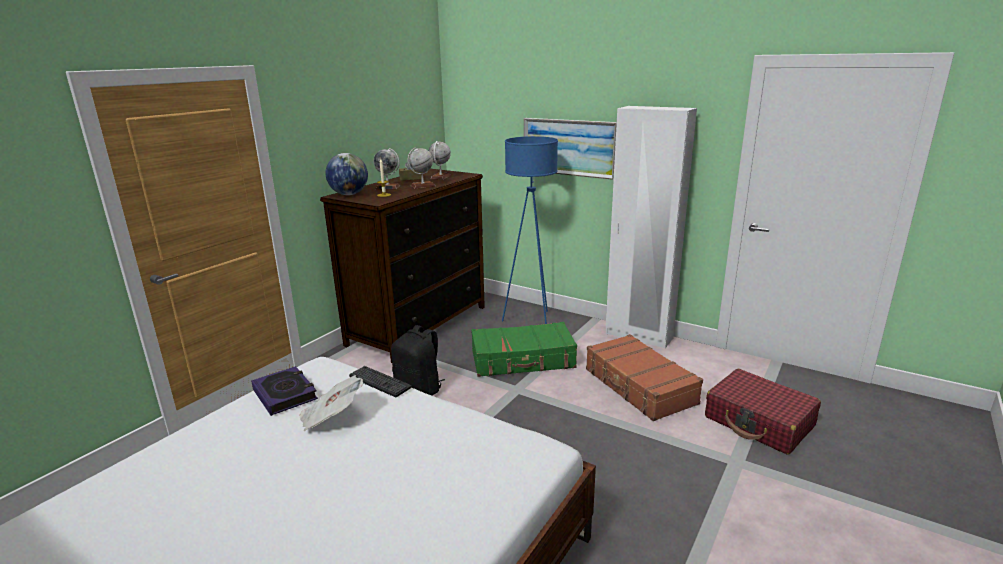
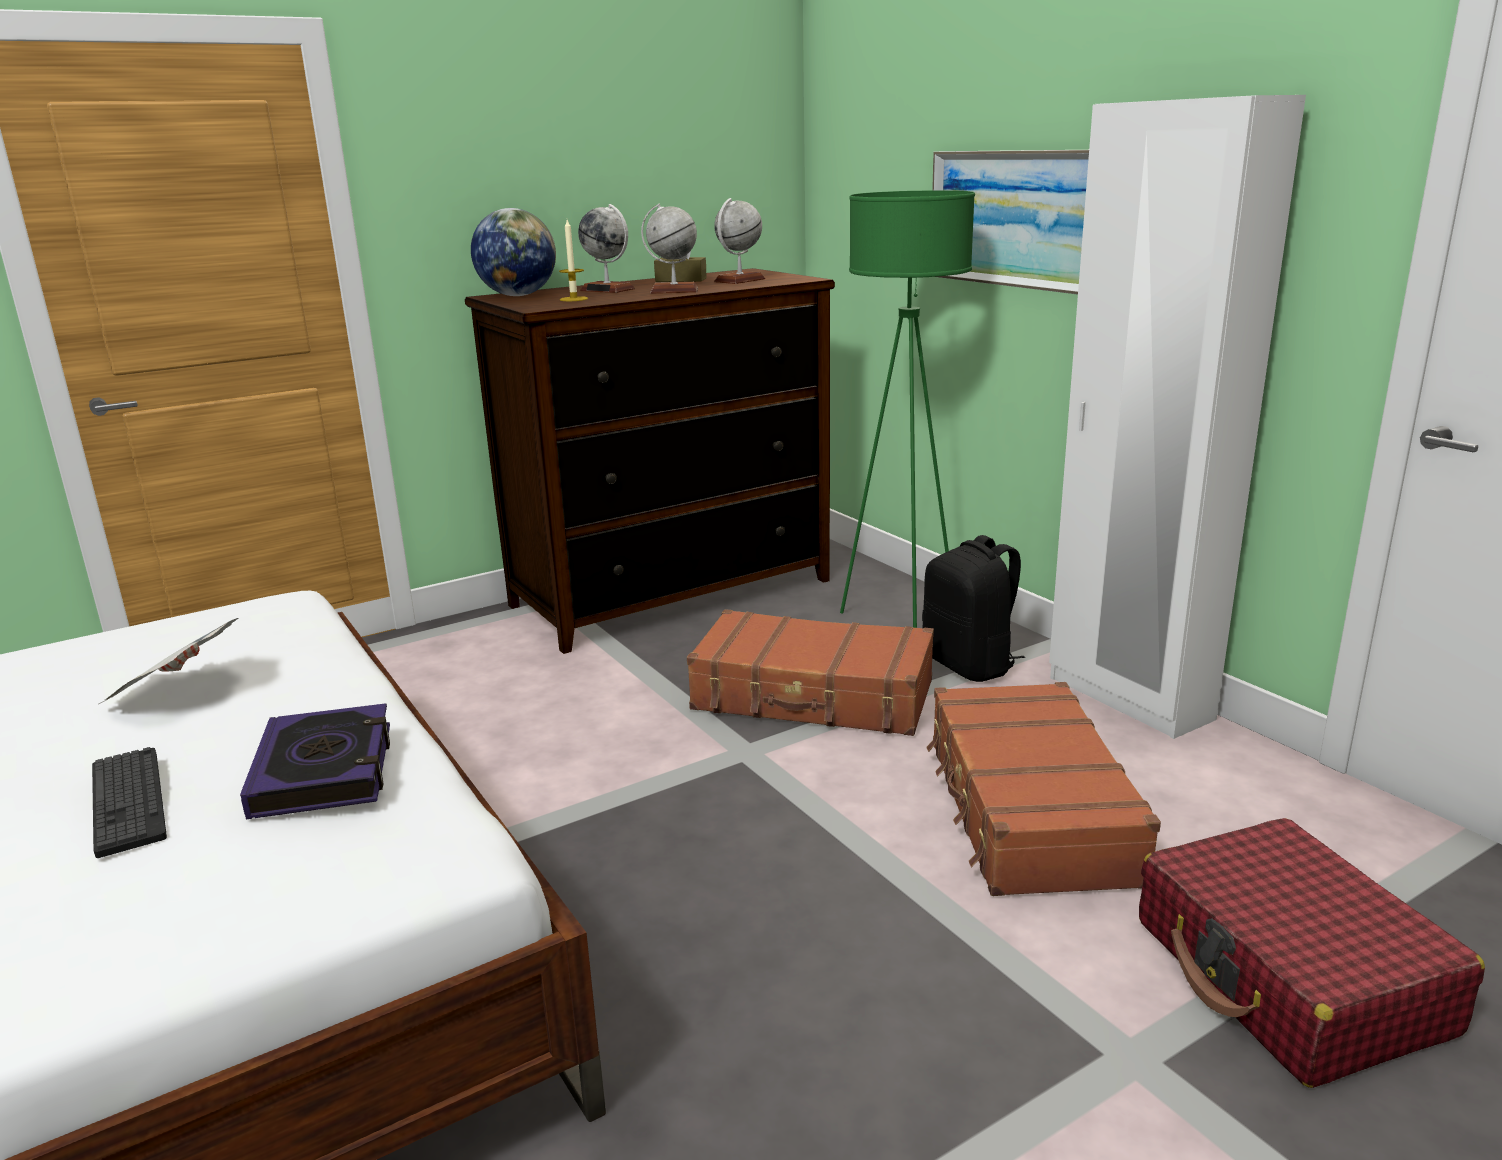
camera: 25 degrees right, 0 degrees up
(285, 394) = (165, 639): book -> book (324, 771)
(379, 382) = (330, 650): keyboard -> keyboard (128, 801)
(419, 389) = (562, 709): black backpack -> black backpack (970, 665)
(523, 360) = (813, 696): green suitcase -> brown suitcase
(531, 321) = (902, 623): blue floor lamp -> green floor lamp

